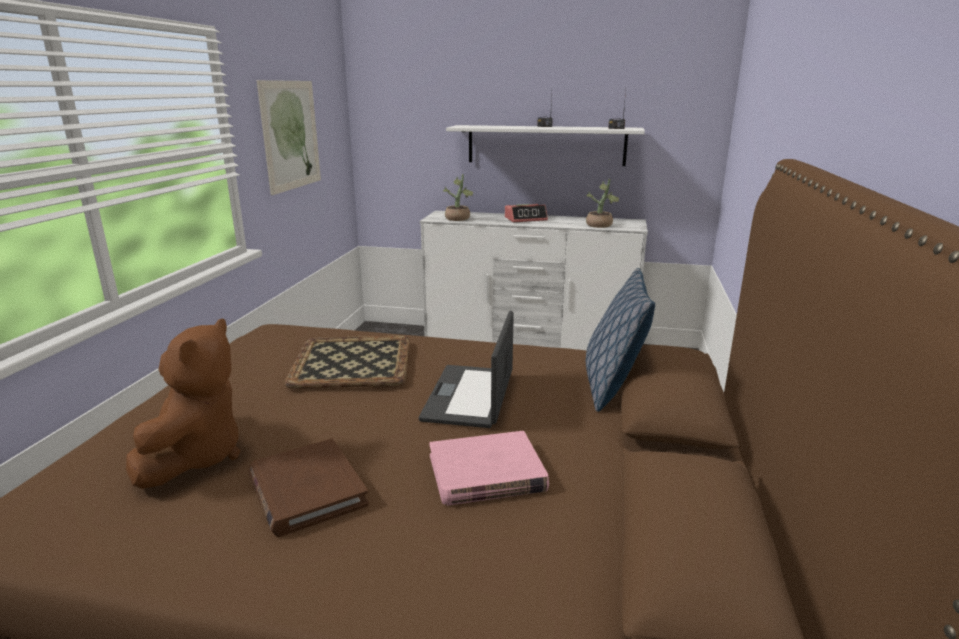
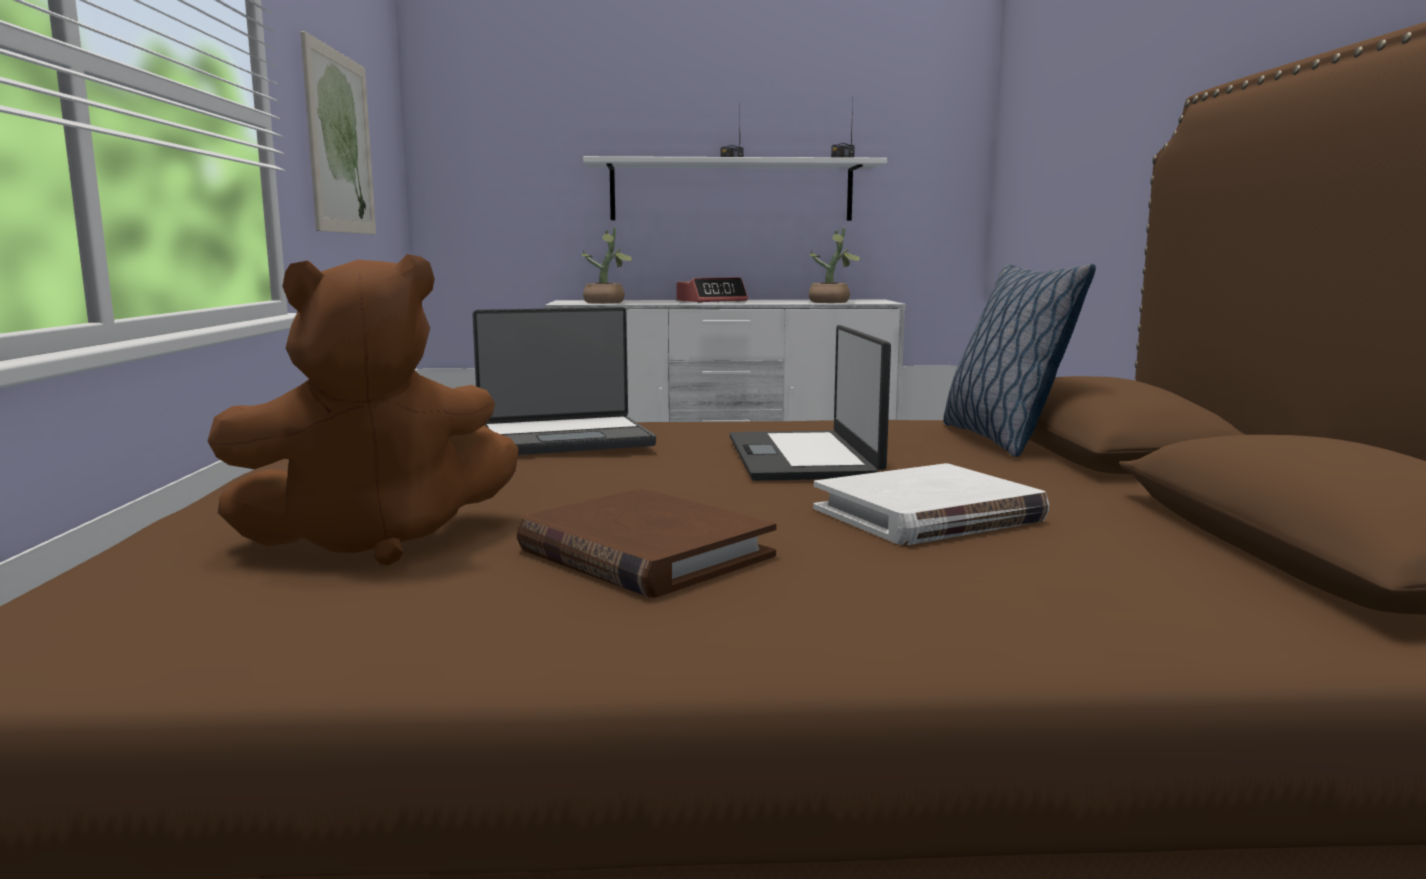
camera: 15 degrees left, 10 degrees down
(195, 456) = (376, 541): brown plush toy -> brown plush toy turned 75 degrees clockwise
(353, 361) = (564, 439): tray -> laptop
(486, 473) = (928, 515): pink book -> white book

